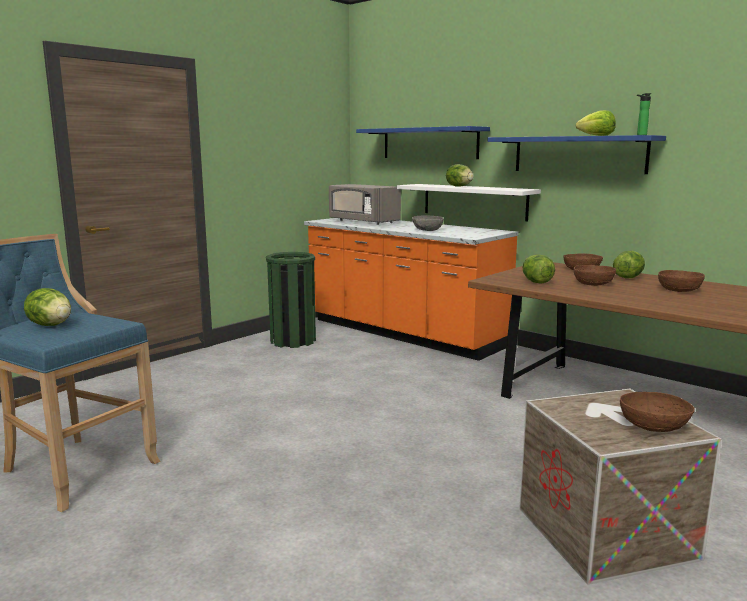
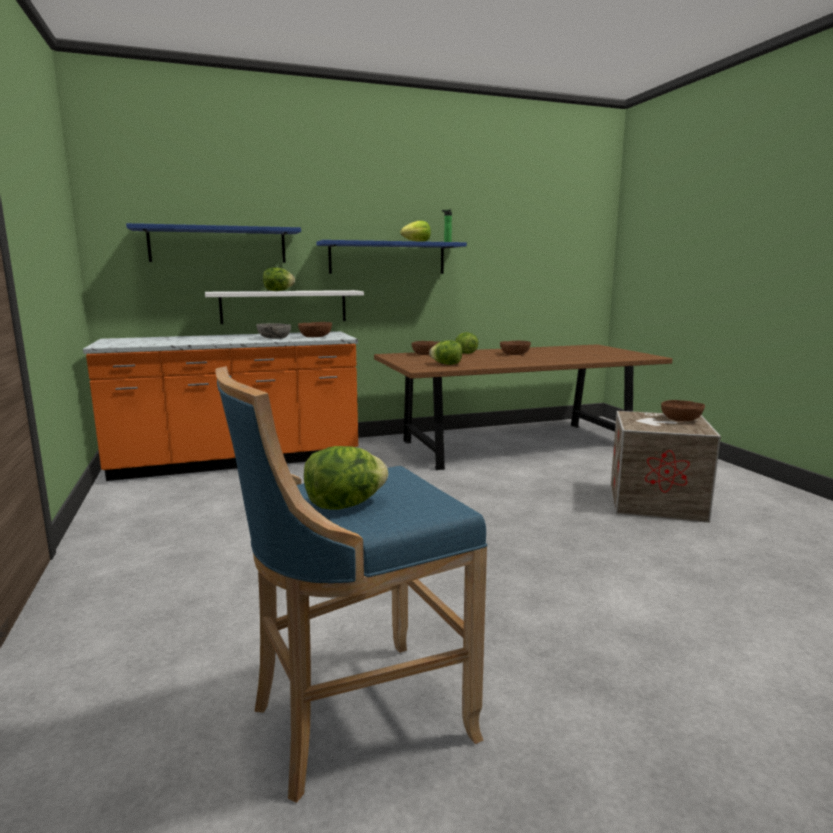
camera: 60 degrees left, 0 degrees up
(293, 341) = (149, 506): green trash can -> none
(363, 221) = (161, 340): grey microwave -> none
(593, 284) = (472, 359): brown bowl -> brown bowl (315, 336)

